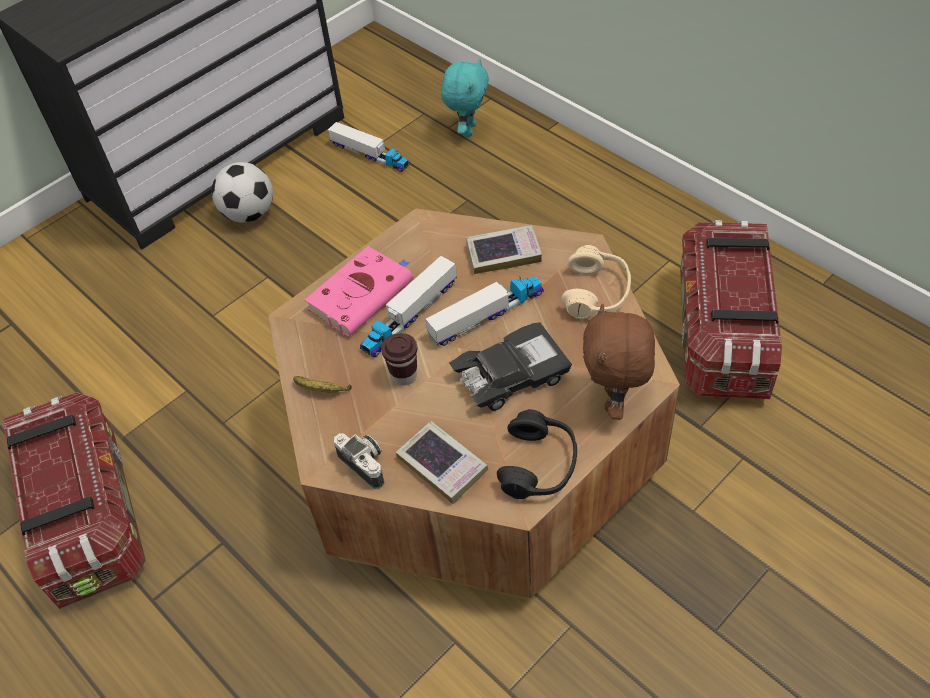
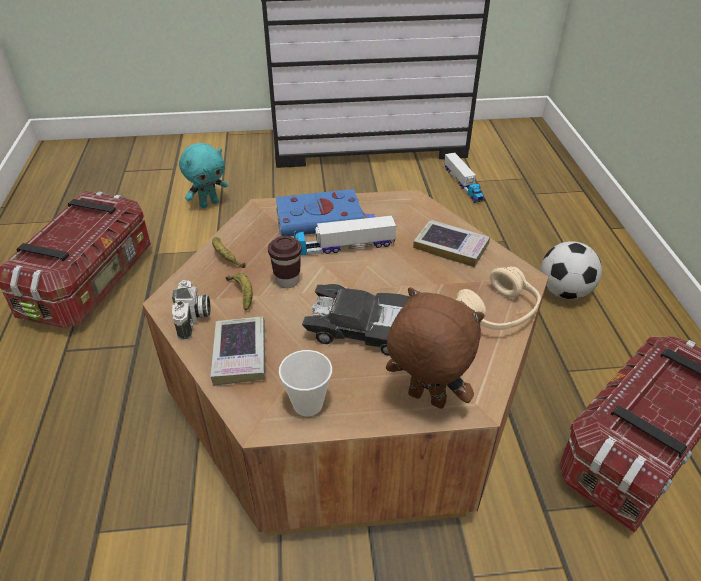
camera: 35 degrees right, 10 degrees down
(249, 214) = (354, 179): football -> football (564, 292)
(362, 294) = (322, 218): pink book -> blue book
(379, 414) = (242, 294): none -> banana
(467, 130) = (547, 201): turquoise plush toy -> turquoise plush toy (209, 204)
(486, 315) = (391, 278): toy truck -> none
(539, 465) = (308, 404): black headphones -> cup
(615, 401) = (425, 400): brown plush toy -> brown plush toy turned 75 degrees clockwise

